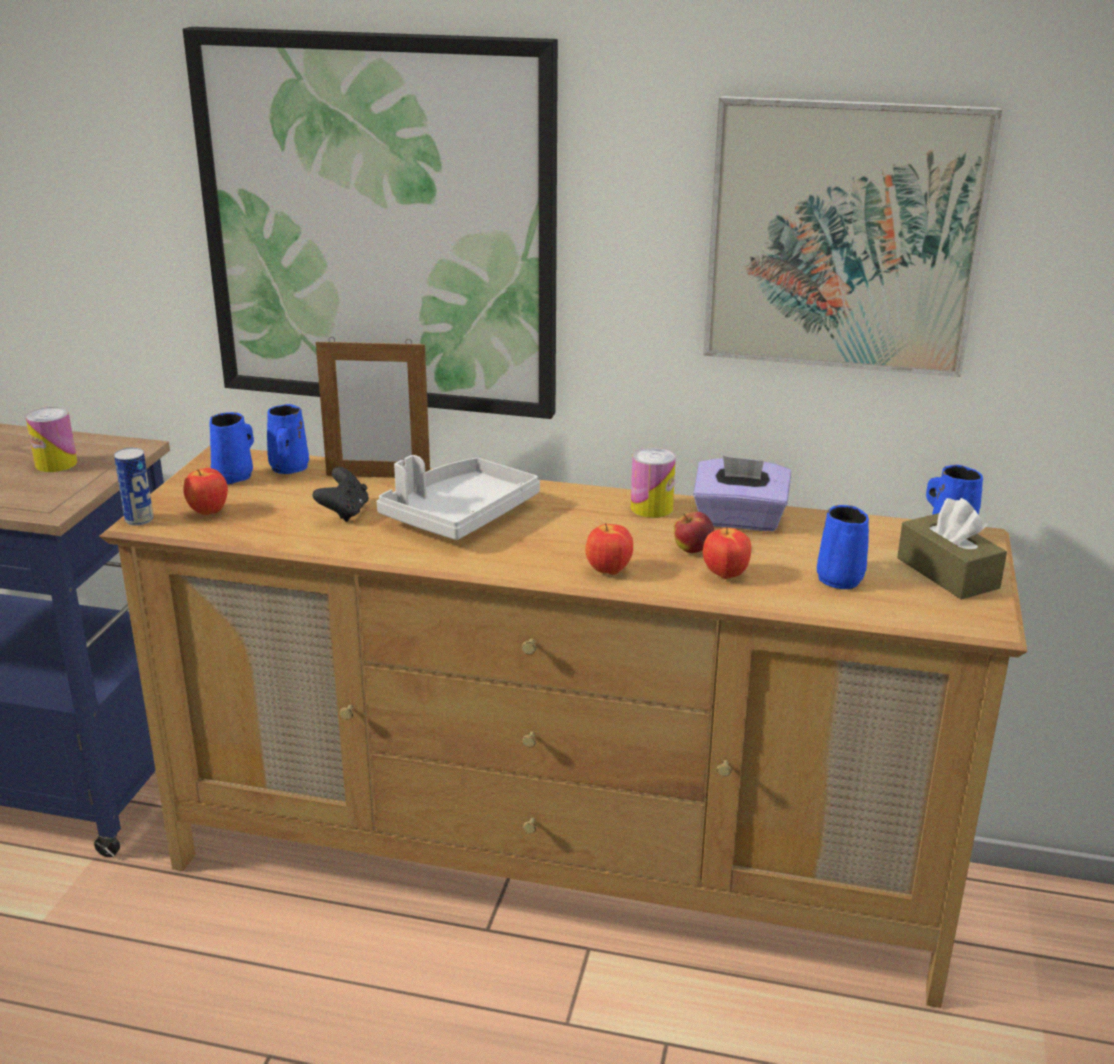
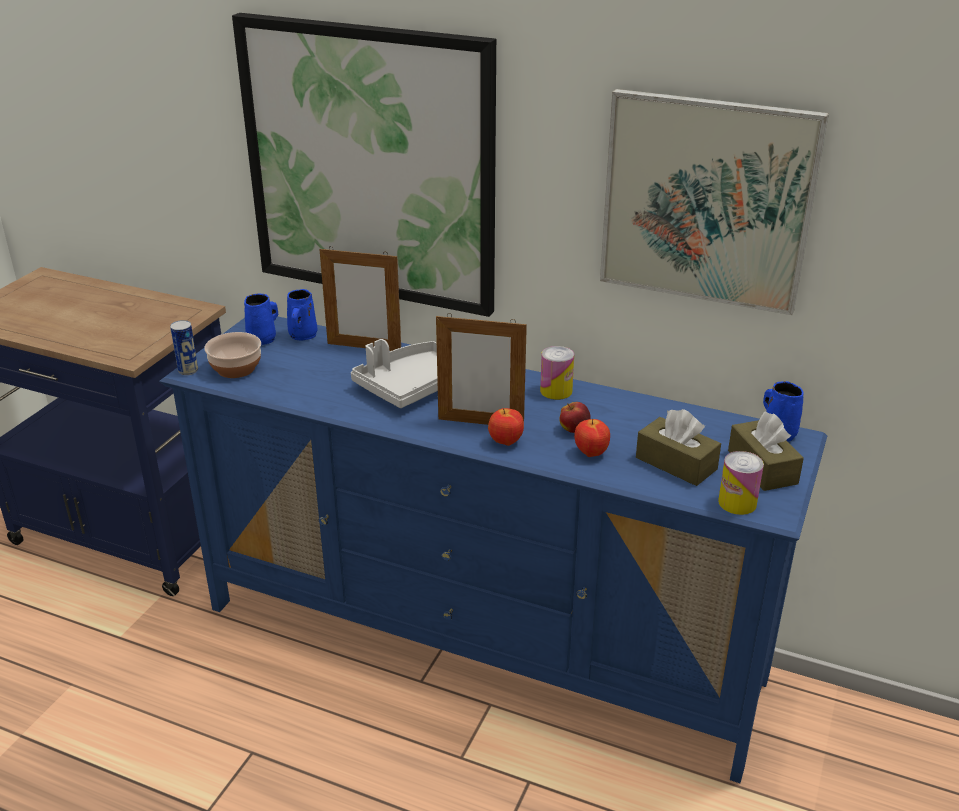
camera: 10 degrees right, 5 degrees up
(56, 464) = (143, 319): can -> can (737, 503)
(208, 512) = (237, 368): apple -> bowl
(344, 512) = (331, 376): black game controller -> none
(555, 869) = (480, 642): brown dresser -> blue dresser
(567, 552) = (480, 423): none -> picture frame
(739, 520) = (618, 407): purple tissue box -> none
(838, 578) = (676, 463): blue mug -> brown tissue box

